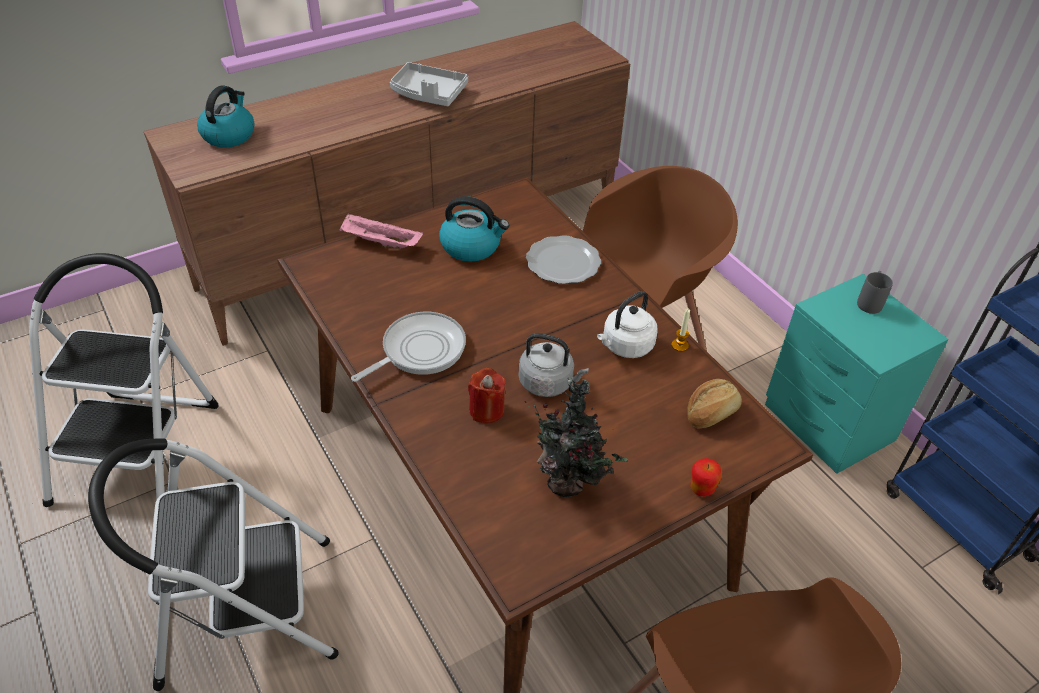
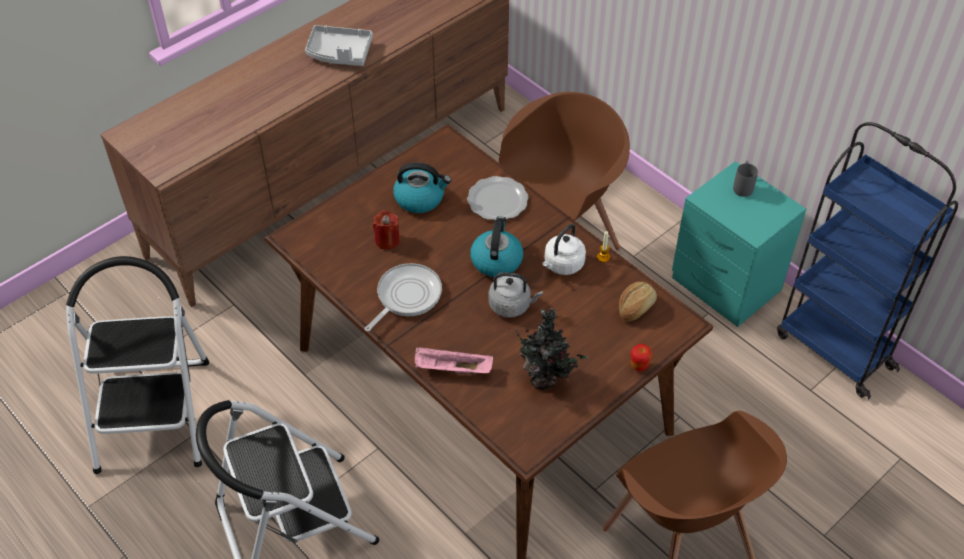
camera: 10 degrees left, 5 degrees up
(229, 135) = (179, 126): kettle -> kettle (496, 260)
(380, 243) = (344, 208): pink tray -> pink tray (452, 369)
(486, 410) = (471, 335): red candle -> red candle (387, 240)

